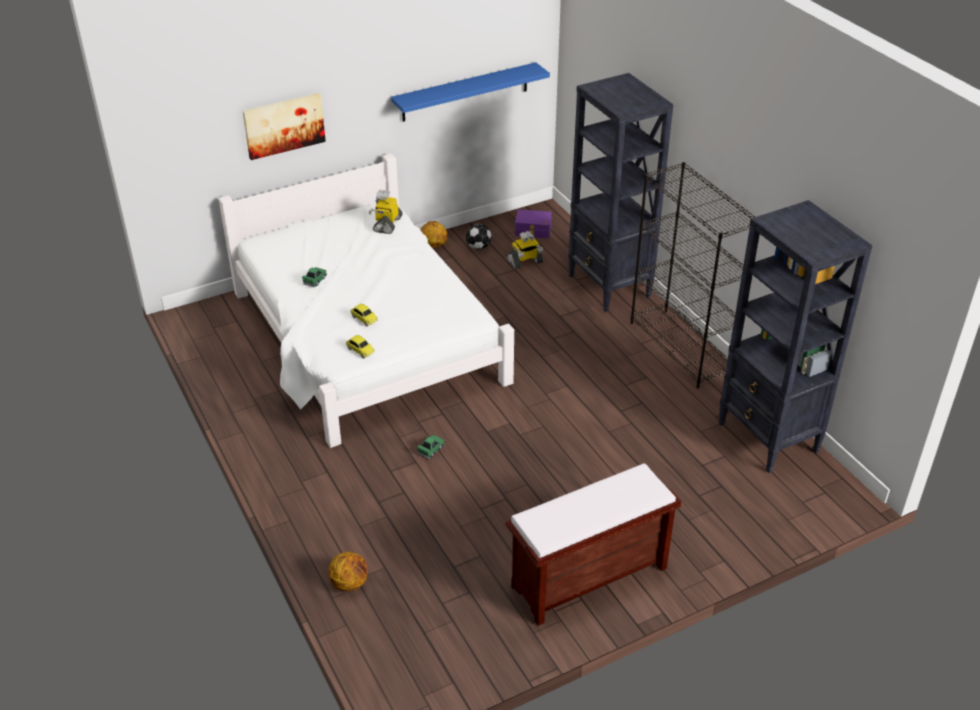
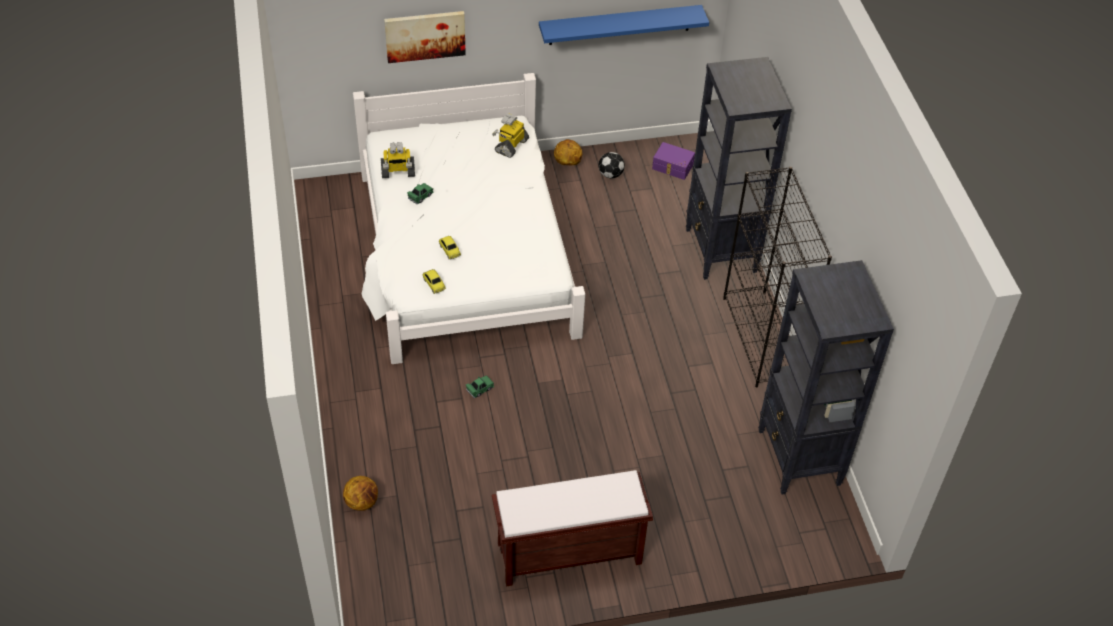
camera: 15 degrees right, 10 degrees up
(525, 262) = (649, 203): toy robot -> toy robot (398, 172)

